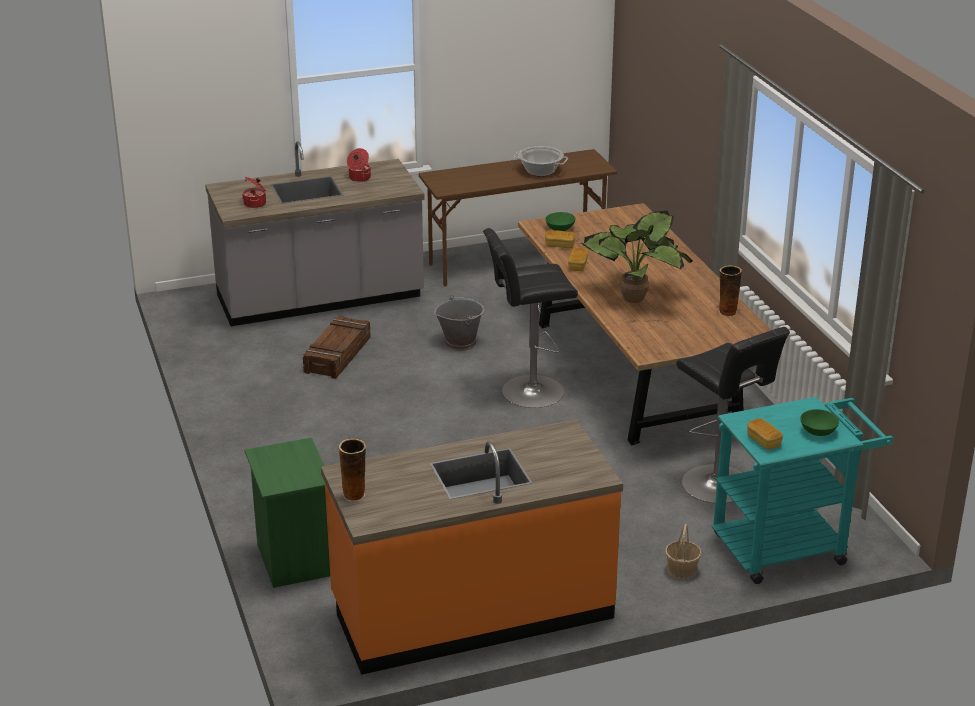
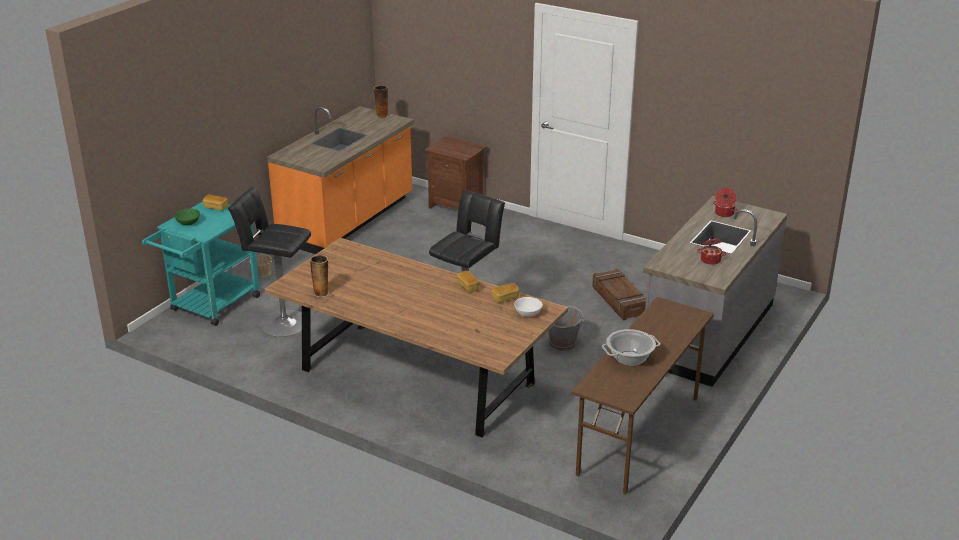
camera: 140 degrees right, 0 degrees up
(293, 560) = (457, 206): green nightstand -> brown nightstand
(560, 228) = (527, 313): green bowl -> white bowl
(636, 296) = (397, 280): potted plant -> none

